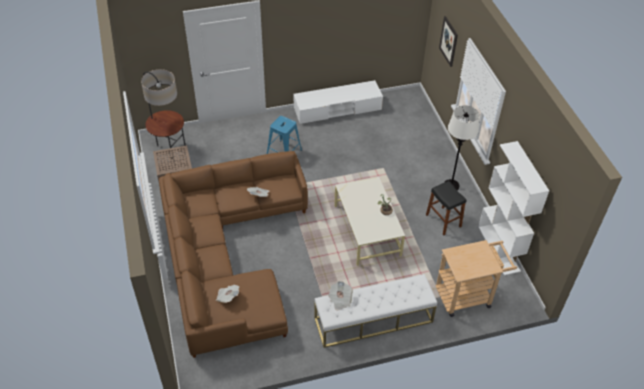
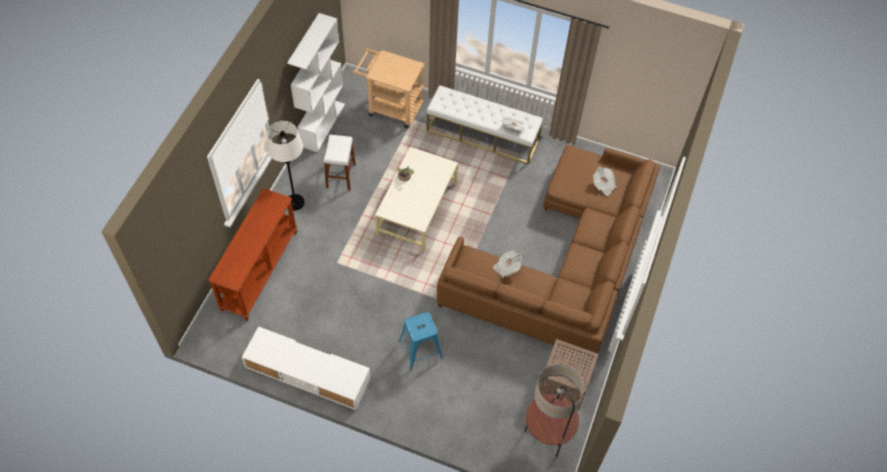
camera: 145 degrees left, 10 degrees up
(424, 139) = (259, 269): none -> brown console table
(443, 221) = (340, 175): black stool -> white stool
(449, 41) = (190, 223): picture -> none

